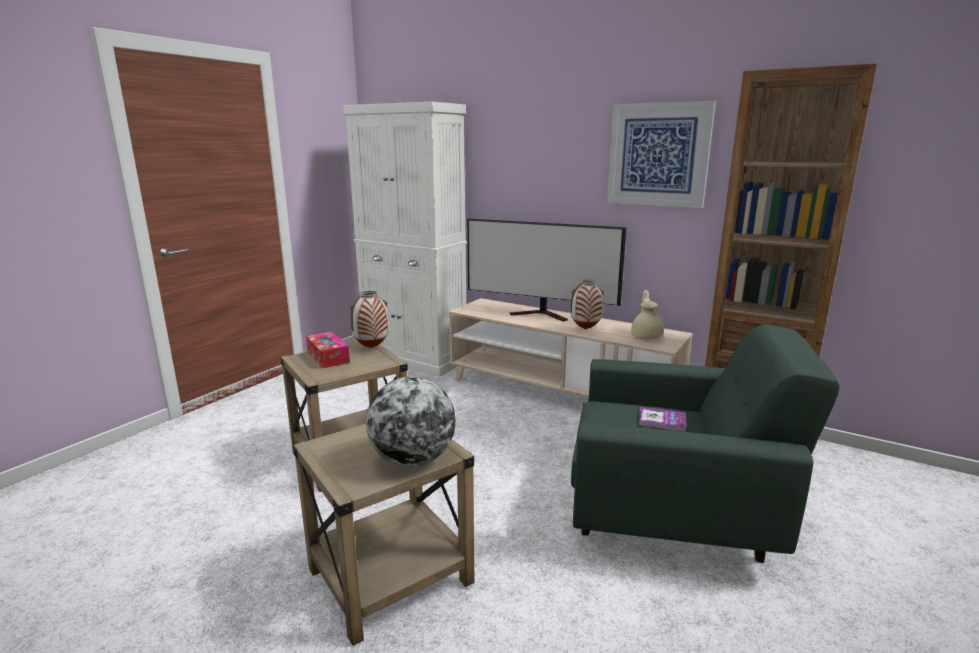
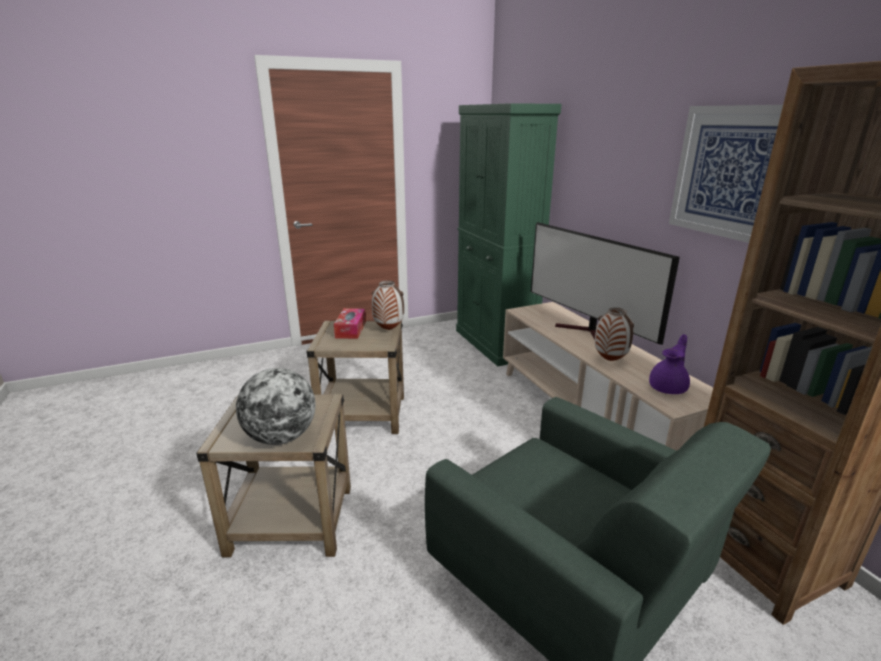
camera: 35 degrees right, 5 degrees up
(415, 358) = (495, 343): white cabinet -> green cabinet
(646, 336) = (668, 388): beige teapot -> purple teapot
(662, 420) = (574, 488): book -> none

